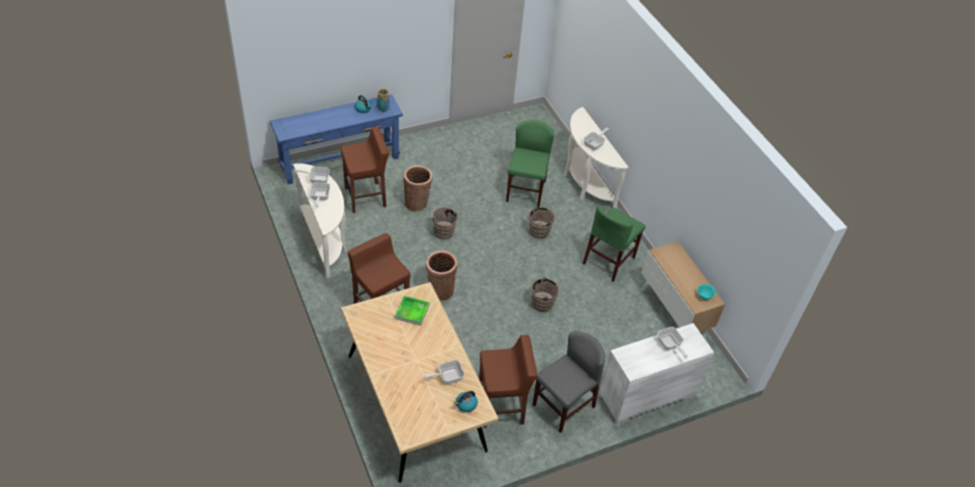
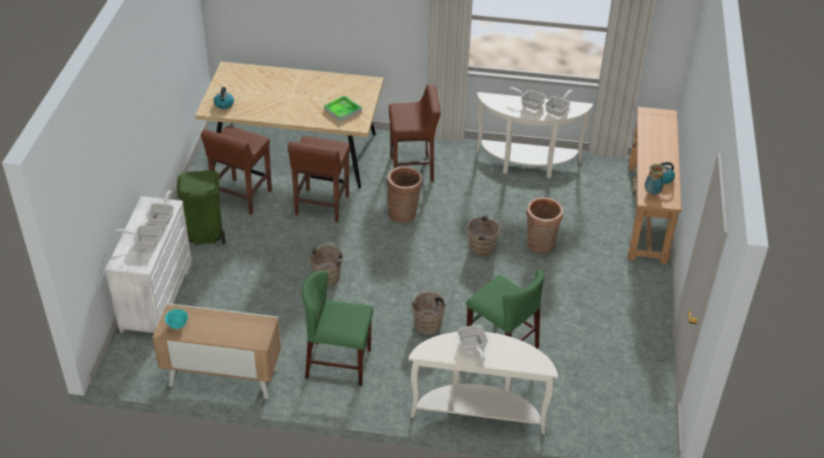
camera: 125 degrees right, 5 degrees down
(340, 161) = (646, 212): blue console table -> brown console table
(366, 197) = (574, 211): brown stool -> brown stool (321, 206)
(447, 377) = (259, 104): frying pan -> frying pan (163, 217)
(563, 406) = (204, 235): grey chair -> green trash can
(609, 260) = (338, 363): green chair -> green chair turned 60 degrees counterclockwise

